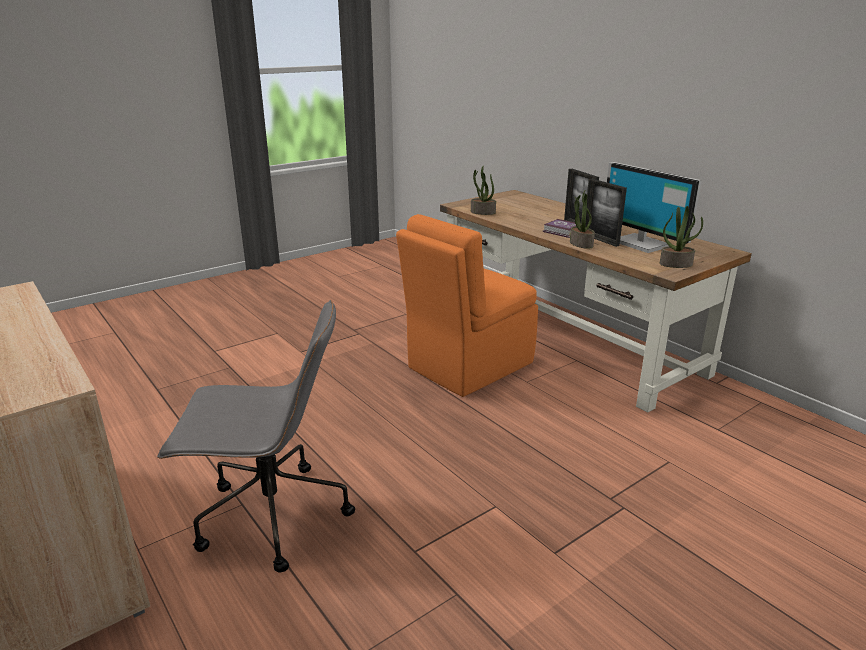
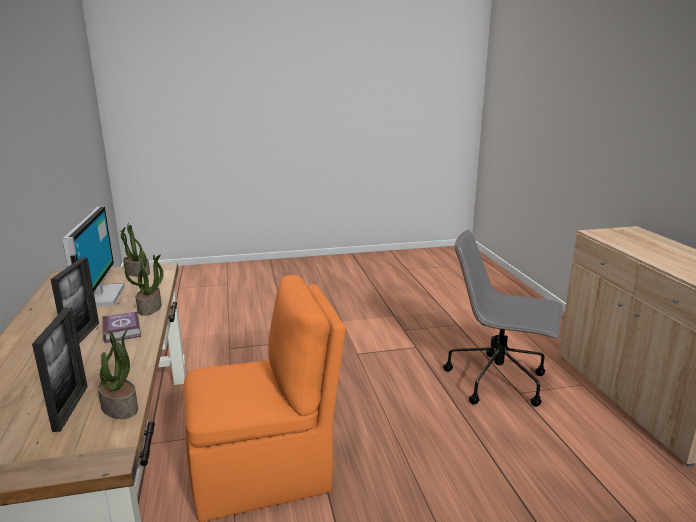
camera: 155 degrees left, 5 degrees down
(600, 240) = (119, 309): picture frame -> picture frame (71, 408)

